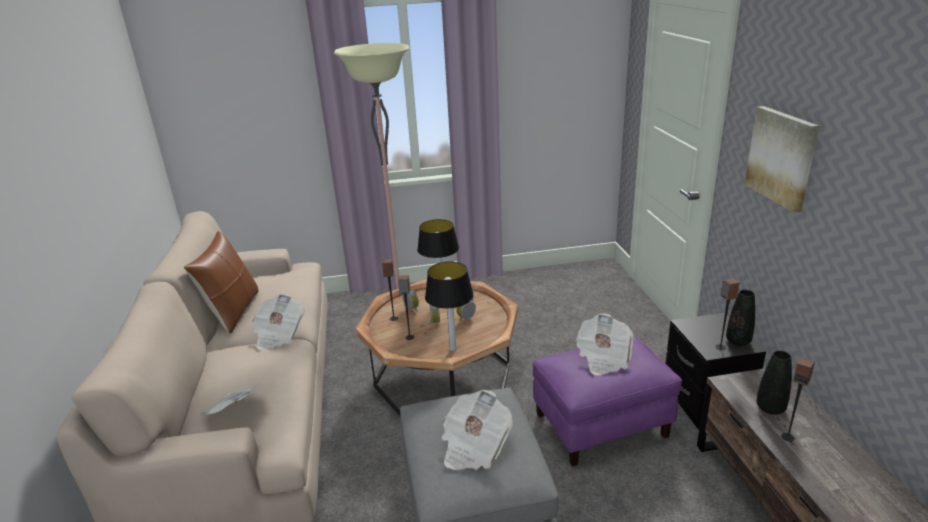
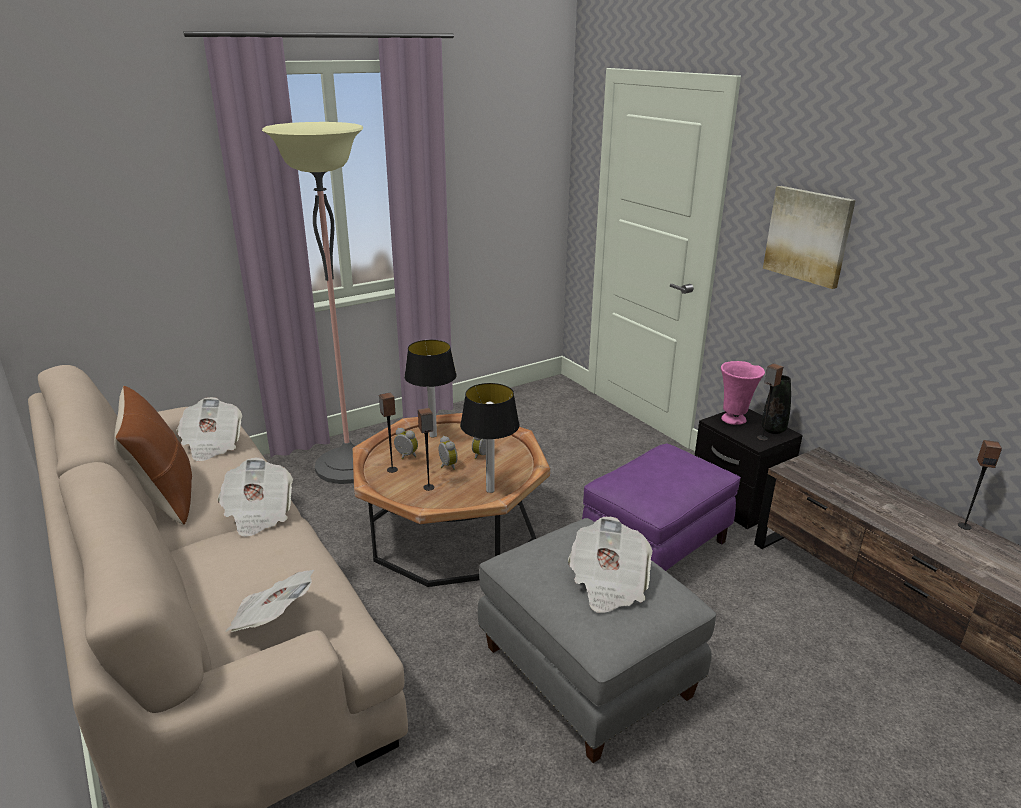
camera: 25 degrees left, 0 degrees up
(603, 358) = (657, 469): newspaper -> newspaper (212, 444)
(705, 325) = (734, 420): none -> pink vase
(770, 408) = (840, 485): black vase -> none
(788, 437) = (872, 507): speaker -> speaker (964, 526)

